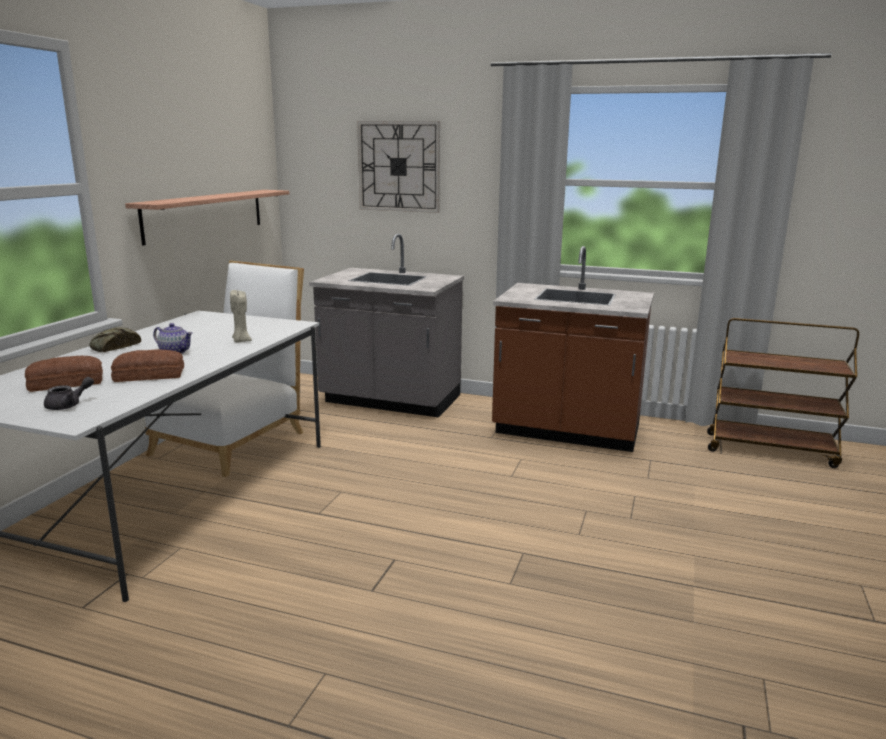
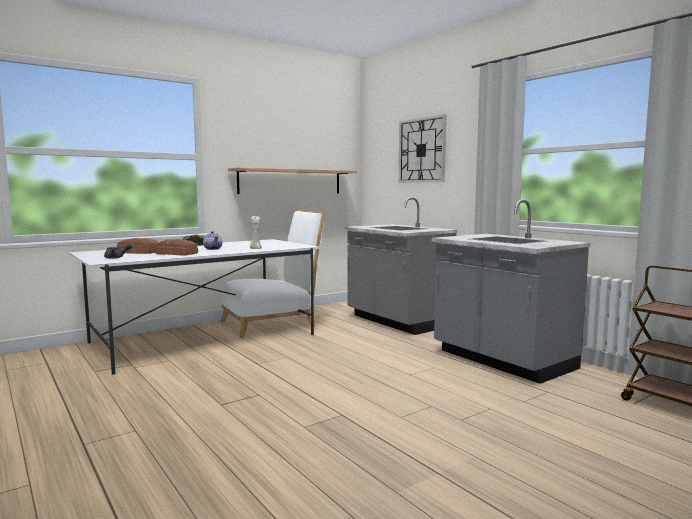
camera: 35 degrees right, 10 degrees down
(567, 431) = (502, 360): brown counter -> grey counter

